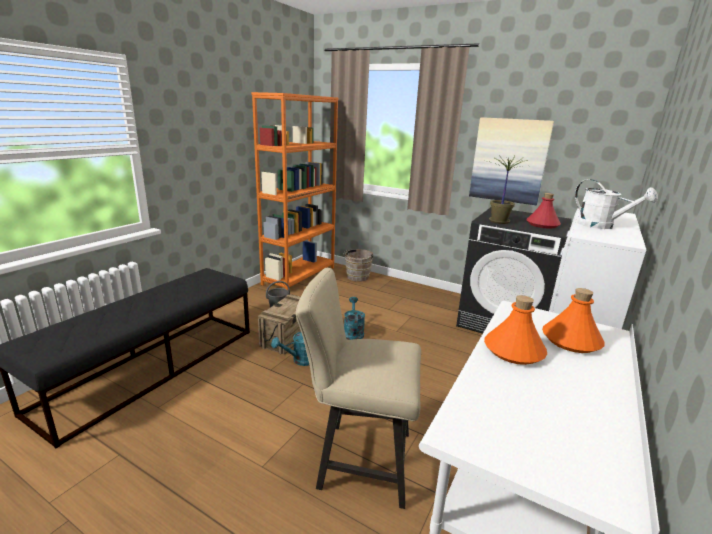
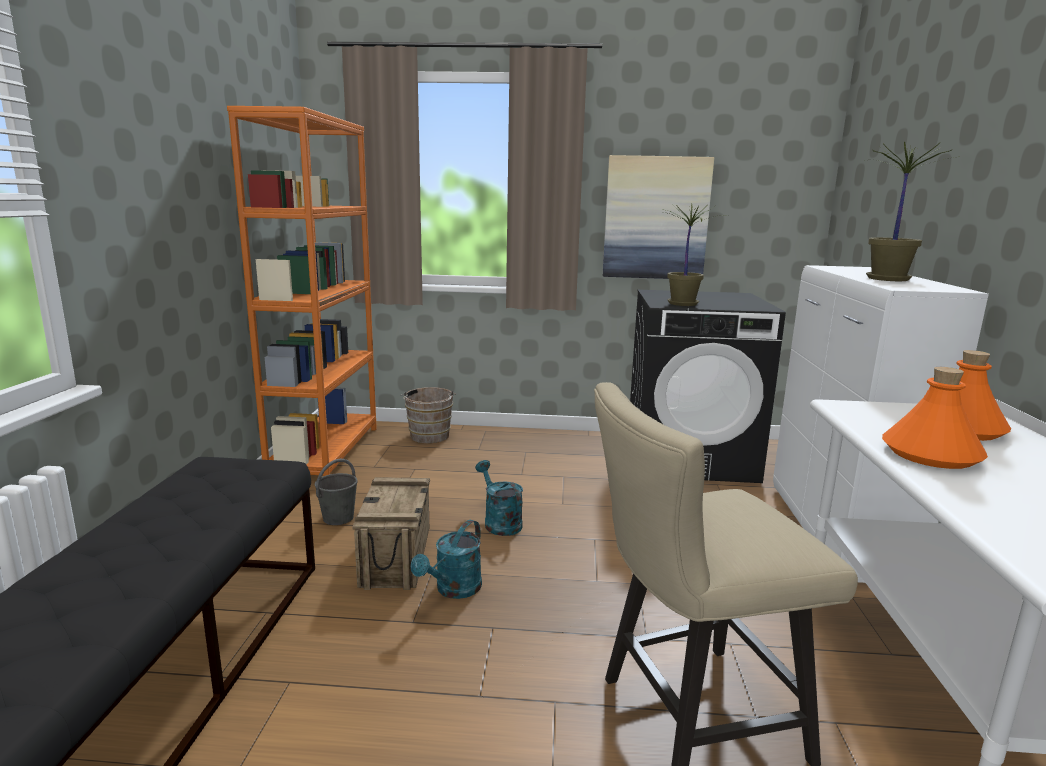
camera: 25 degrees left, 5 degrees down
(542, 225) = (736, 302): red bottle -> none
(601, 226) = (887, 279): white watering can -> potted plant

